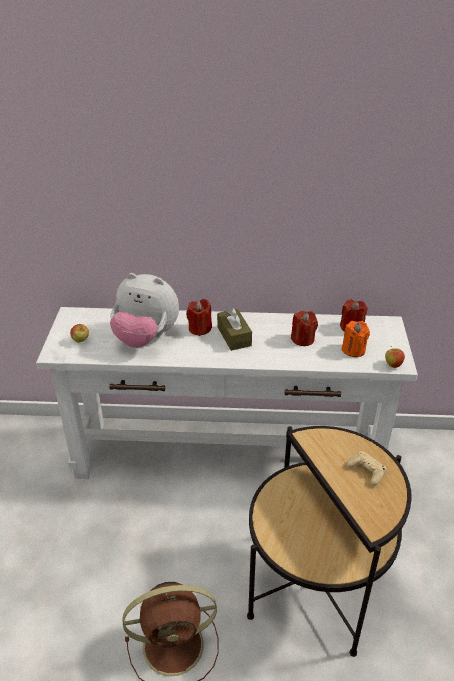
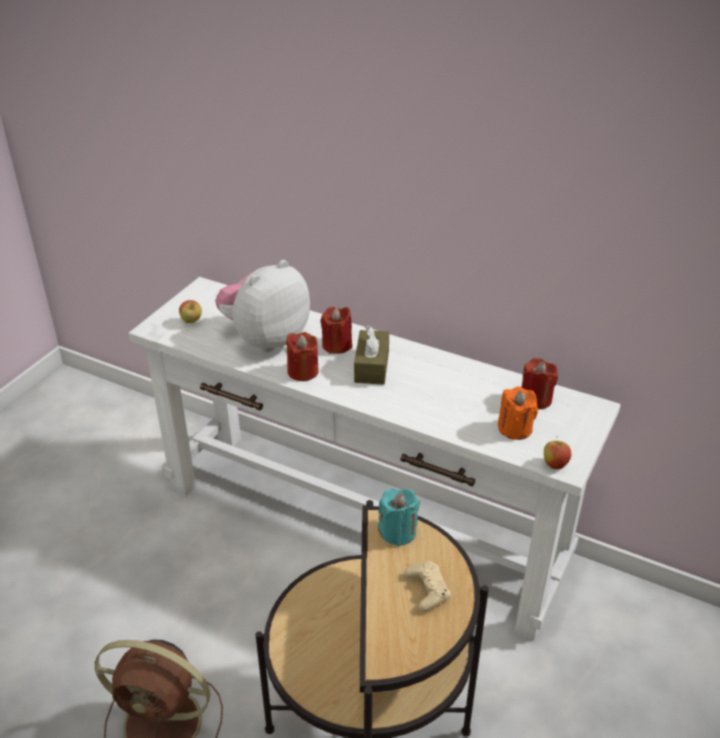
camera: 25 degrees right, 0 degrees up
(146, 338) = (265, 339): plush toy -> plush toy turned 90 degrees clockwise
(303, 339) = (457, 395): red candle -> red candle (303, 371)
(321, 440) = (398, 531): none -> turquoise candle

